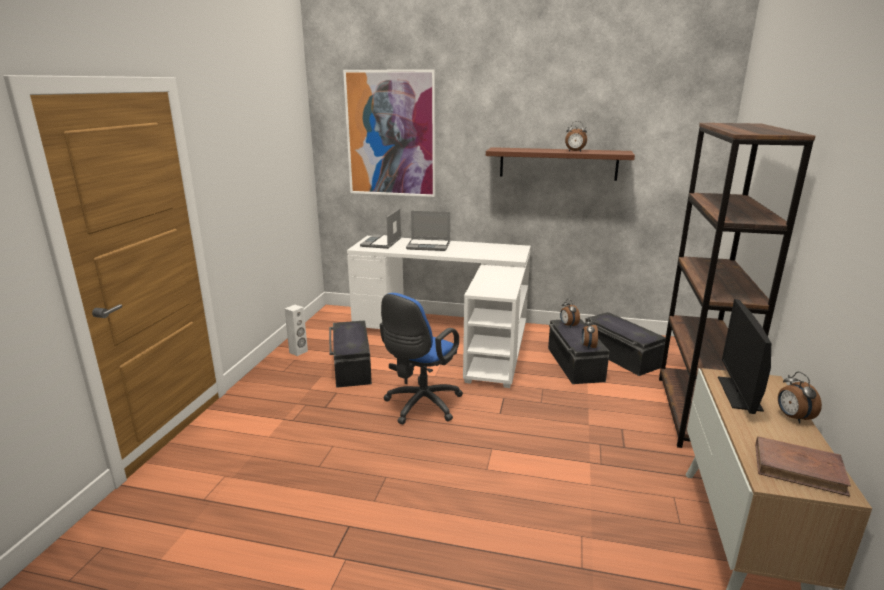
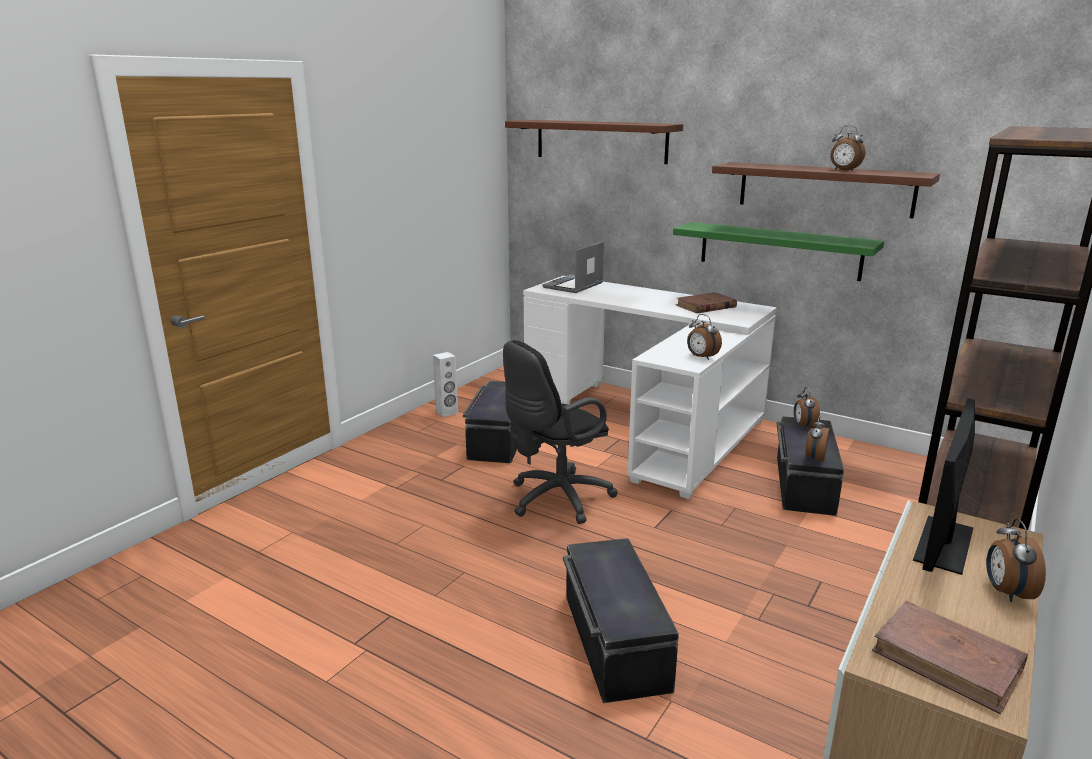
camera: 20 degrees right, 0 degrees up
(391, 134) = (600, 141): picture -> brown shelf
(420, 406) = (555, 500): blue office chair -> black office chair
(429, 246) = (632, 295): laptop -> none
(485, 249) = (705, 306): none -> brown book
(508, 287) = (701, 357): none -> alarm clock
(529, 207) = (779, 250): none -> green shelf
(620, 356) = (882, 485): black storage box -> black storage box (613, 641)

